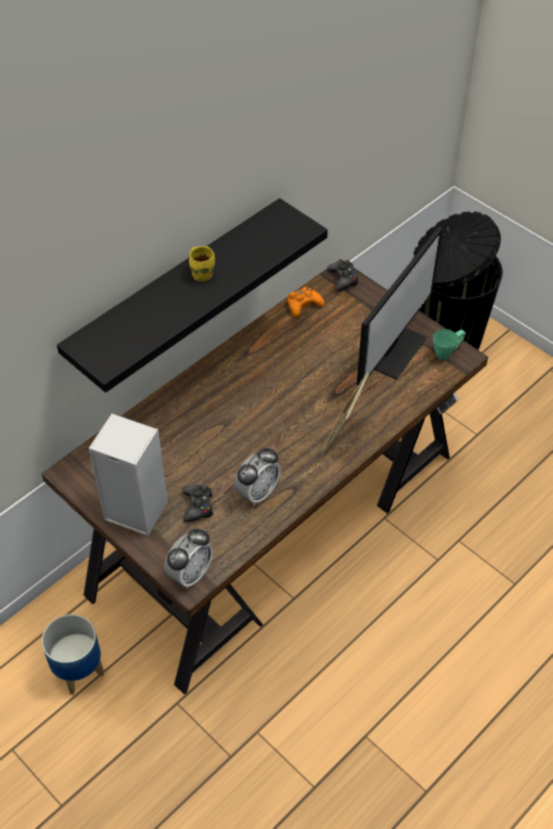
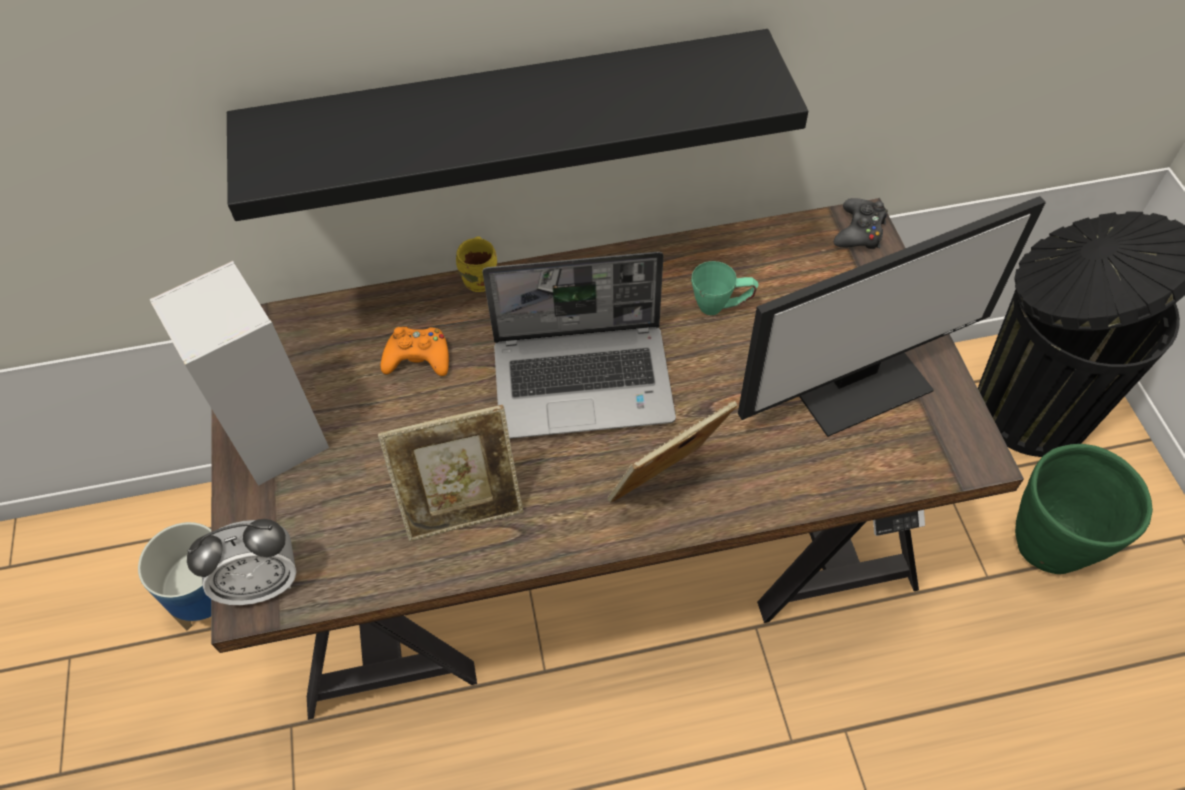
camera: 35 degrees right, 5 degrees up
(198, 506) = (363, 479): black game controller -> none
(203, 274) = (535, 97): yellow mug -> yellow mug (482, 279)
(257, 492) = (463, 507): alarm clock -> picture frame
(268, 409) = (585, 381): none -> laptop
(303, 305) = (766, 243): orange game controller -> orange game controller (418, 358)
(447, 352) = (952, 434): green mug -> green mug (721, 307)
(495, 405) = (1049, 547): none -> green planter

